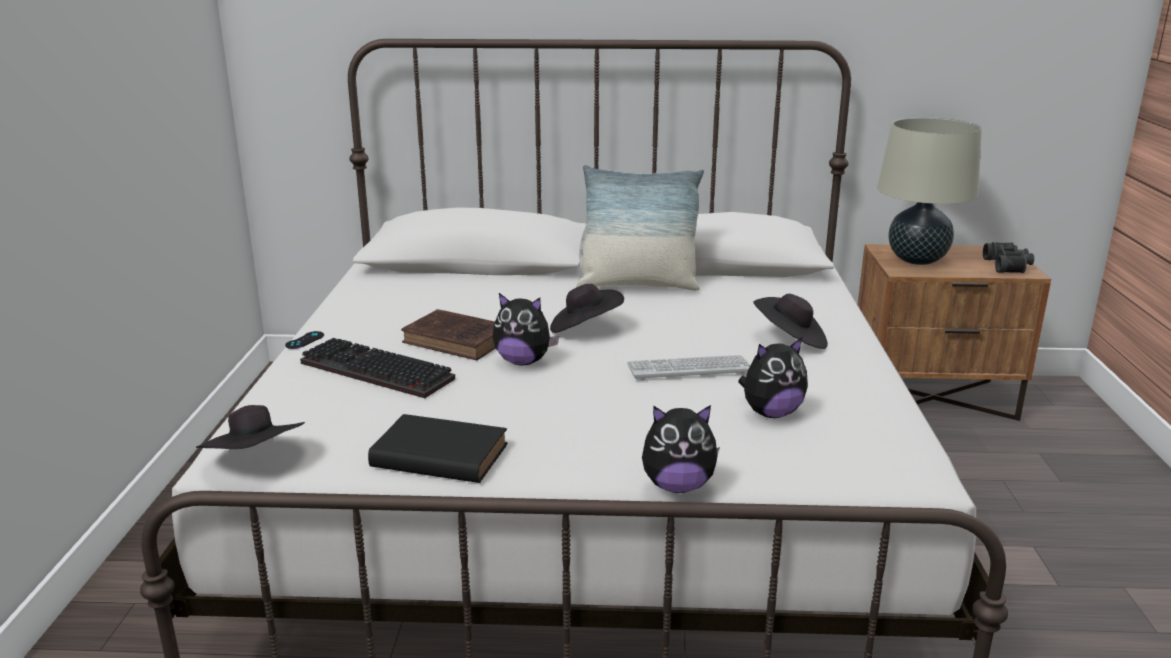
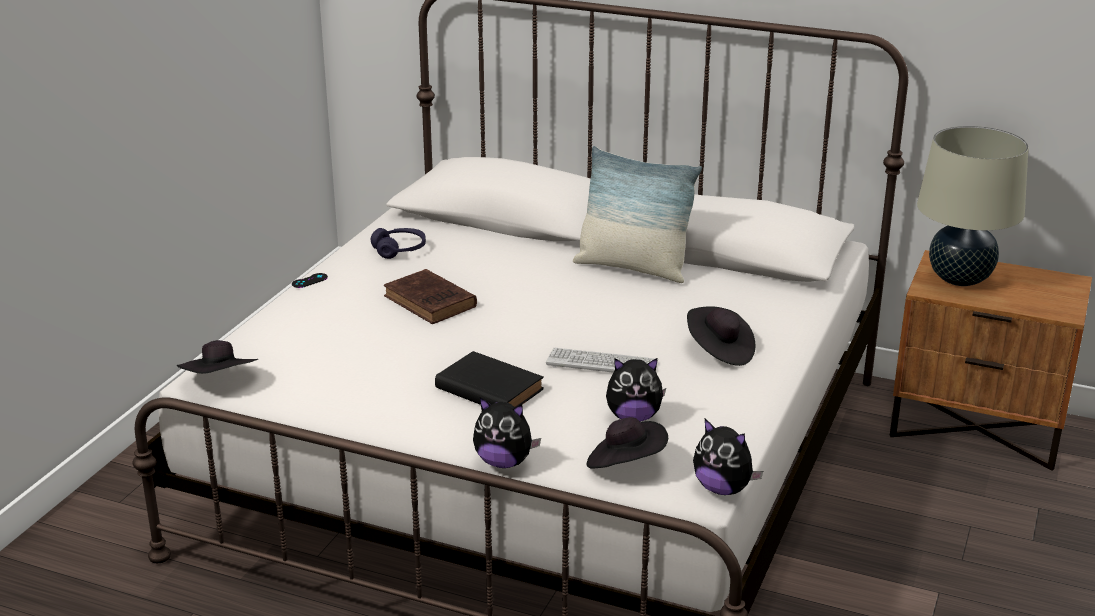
camera: 20 degrees right, 5 degrees up
(372, 372) = (344, 321): keyboard -> none
(388, 300) = (399, 250): none -> purple headphones
(436, 455) = (346, 403): black book -> black book (487, 388)
(523, 361) = (469, 332): plush toy -> plush toy (723, 489)
(585, 328) = (546, 308): black hat -> black hat (625, 464)
(1008, 266) = (1054, 302): black binoculars -> none

